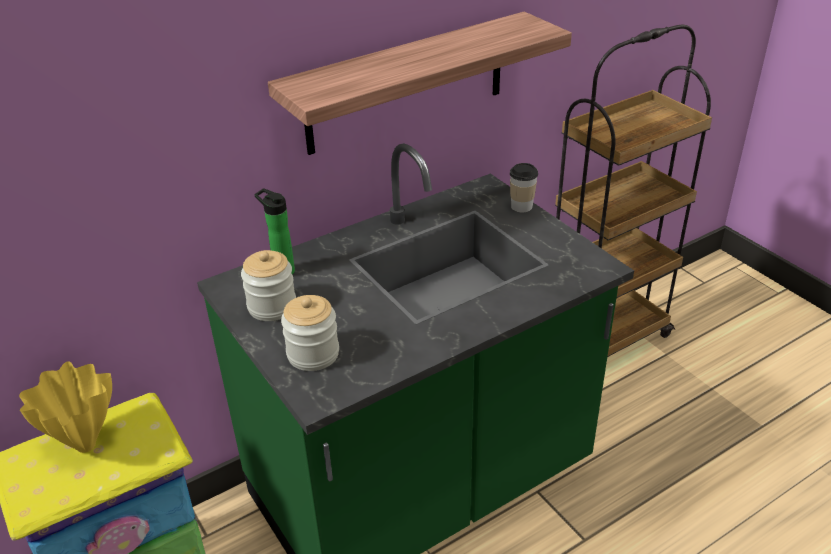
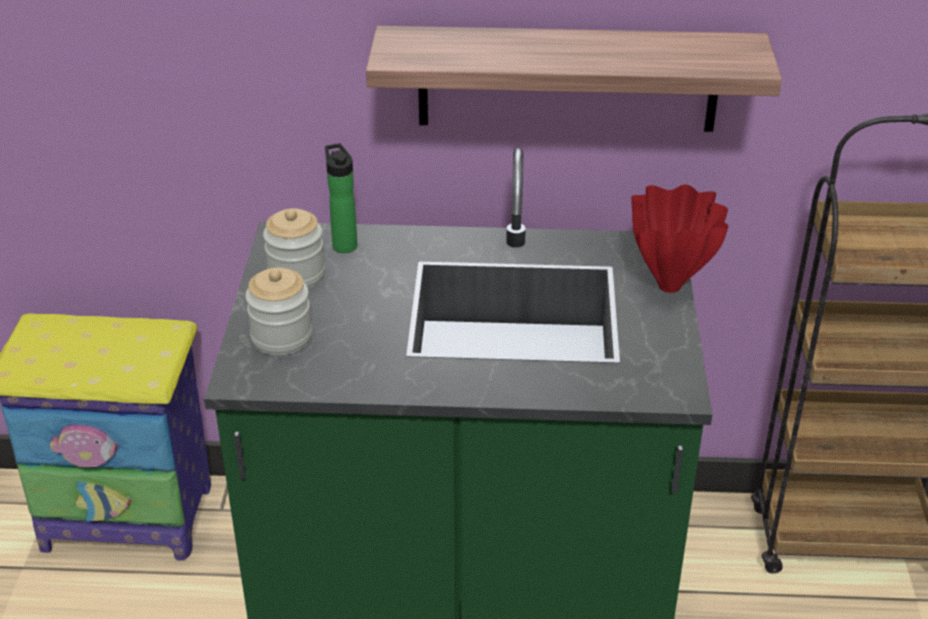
camera: 35 degrees right, 0 degrees up
(86, 444) = (98, 340): yellow vase -> none
(521, 206) = (671, 285): cup -> red vase

